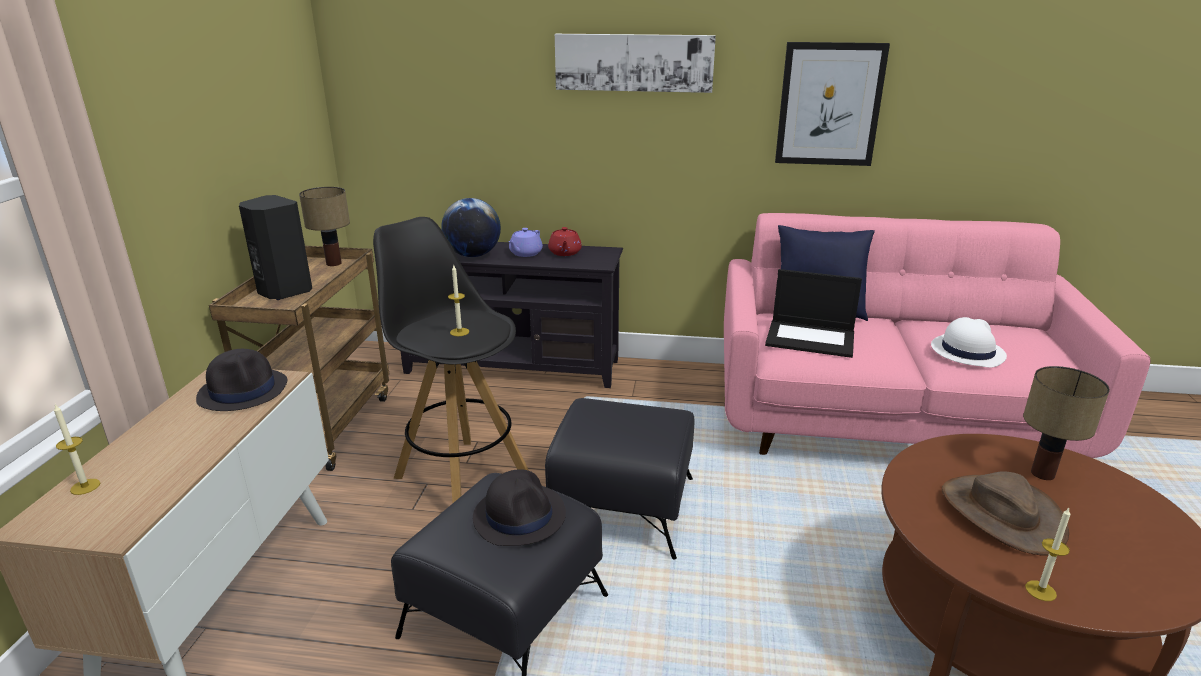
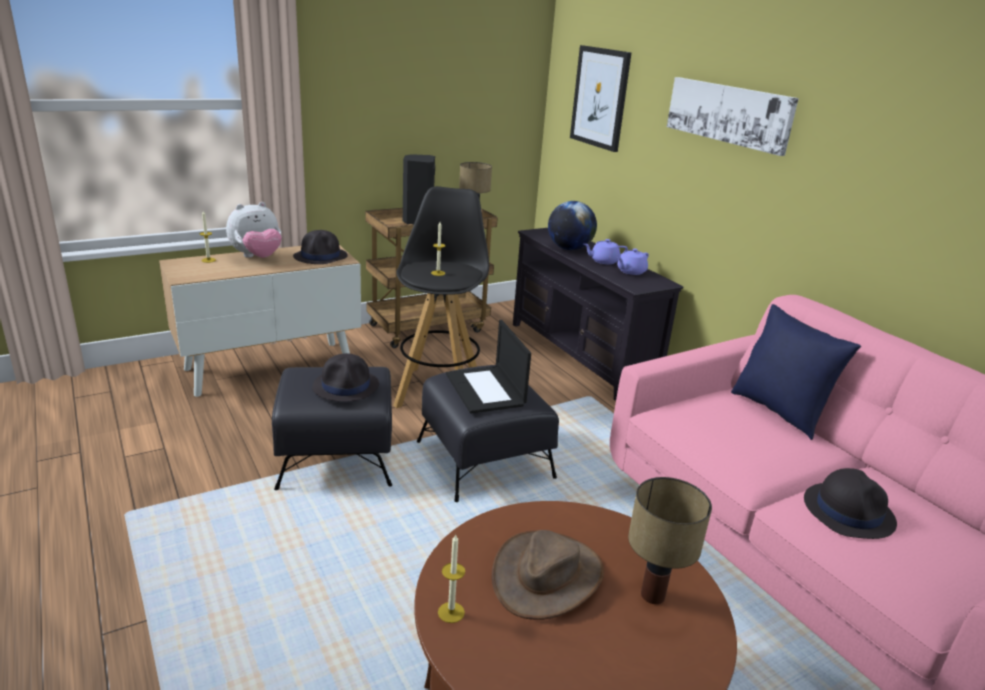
camera: 50 degrees right, 0 degrees up
(156, 440) = (257, 257): none -> plush toy
(565, 253) = (630, 271): red teapot -> purple teapot
(811, 338) = (717, 418): laptop -> laptop (486, 390)
(829, 104) = (893, 196): picture -> picture (600, 98)
(967, 351) = (848, 511): white hat -> black hat

